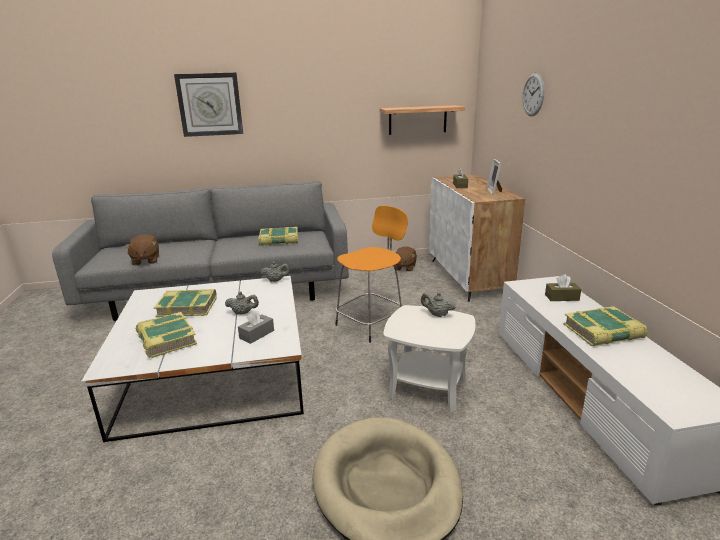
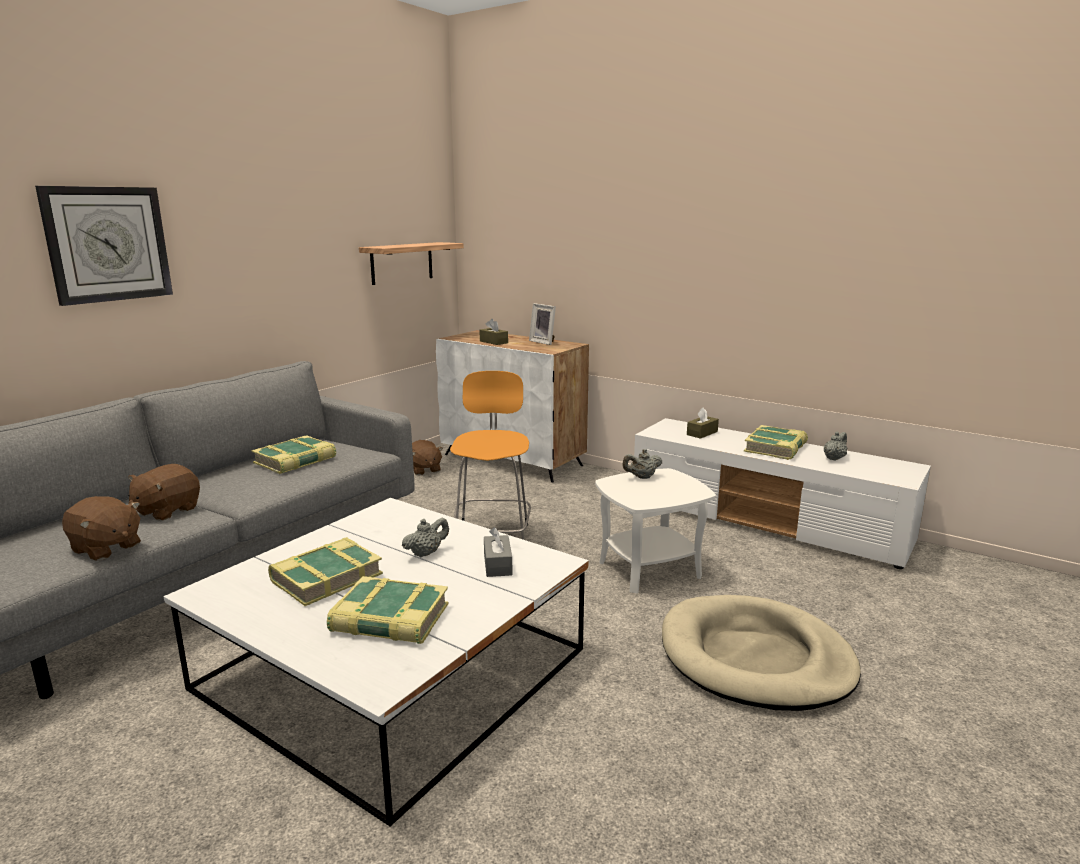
camera: 45 degrees left, 5 degrees down
(192, 250) = (167, 511): none -> brown plush toy
(276, 280) = (384, 508): grey teapot -> grey teapot (834, 458)
(533, 94) = (581, 224): wall clock -> none

